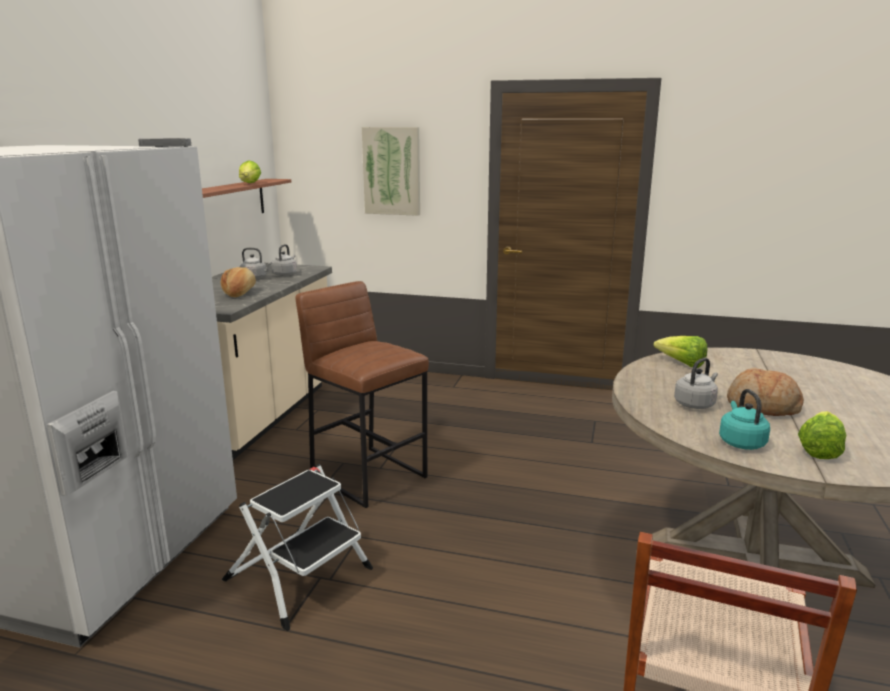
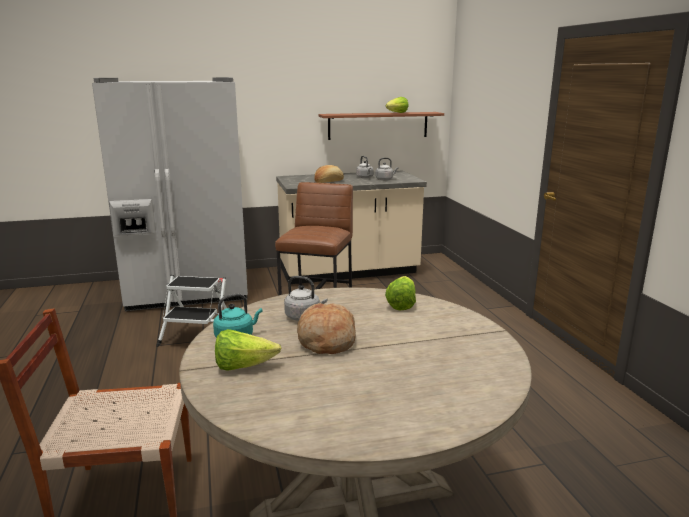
camera: 60 degrees right, 0 degrees up
(392, 171) = (498, 111): picture -> none

